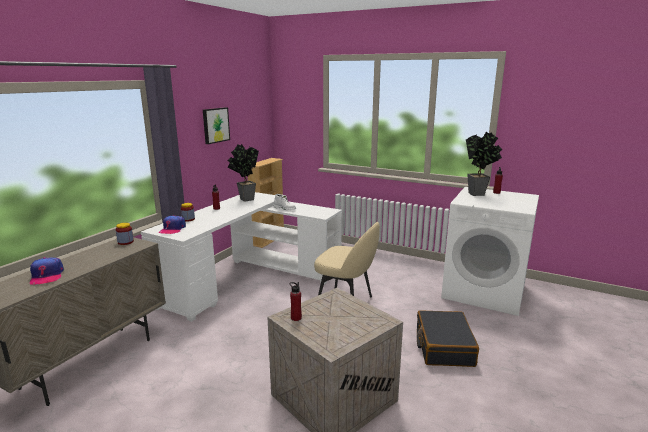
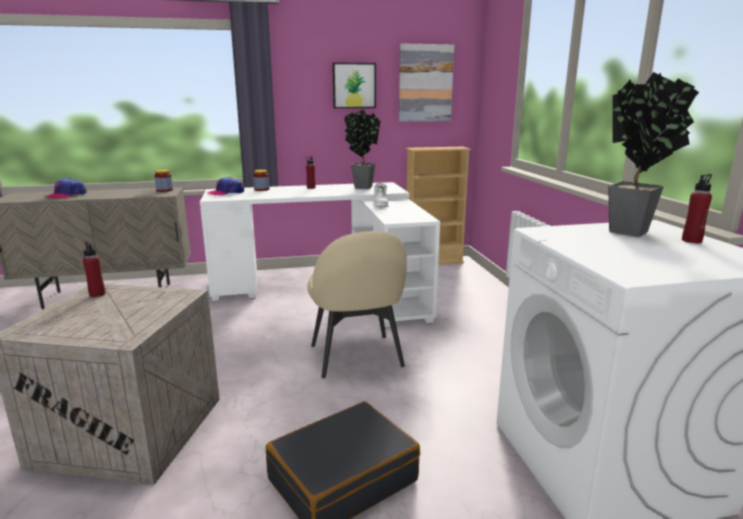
camera: 50 degrees right, 0 degrees up
(250, 118) = (425, 83): none -> picture

